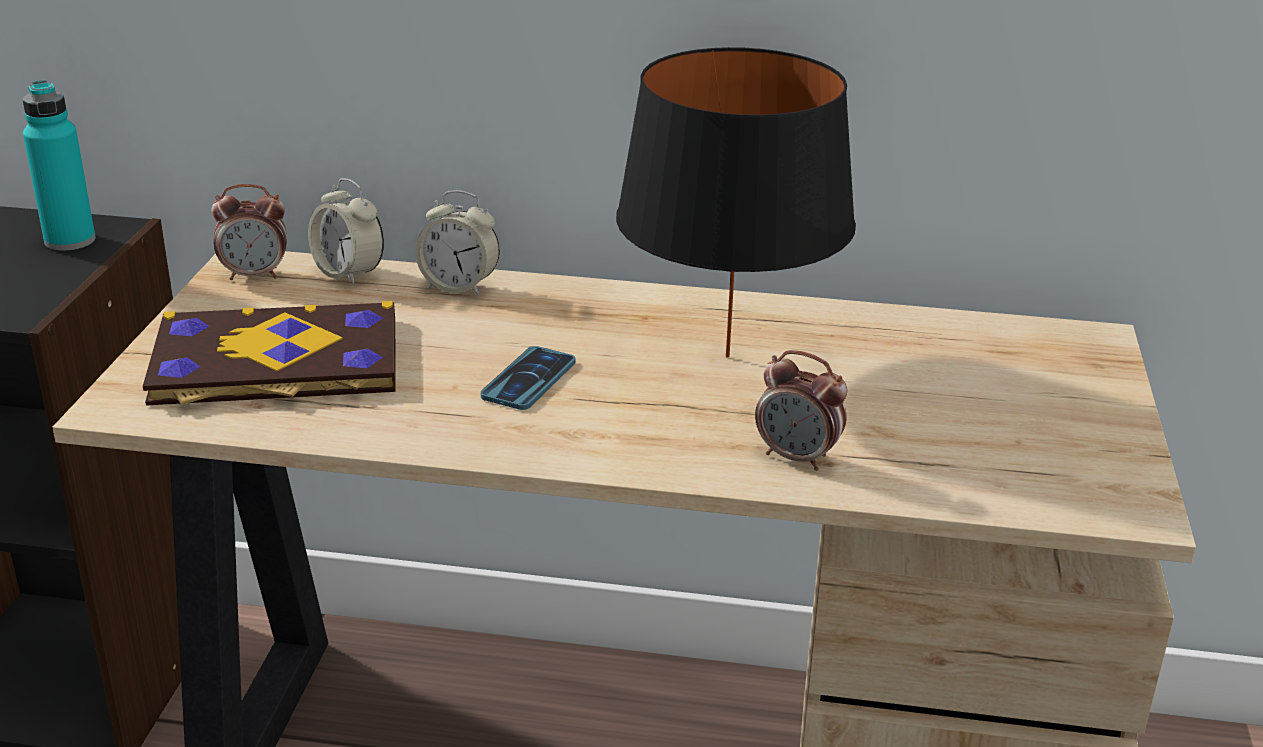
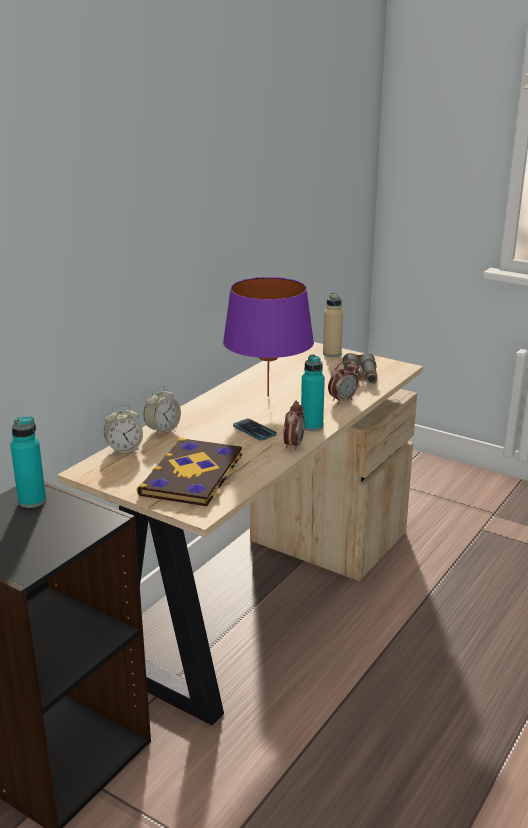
camera: 65 degrees left, 5 degrees down
(255, 275) = (101, 470): alarm clock -> alarm clock (293, 445)
(605, 445) = (311, 426): none -> turquoise bottle
(727, 356) = (268, 396): black table lamp -> purple table lamp
(981, 455) = (360, 377): none -> grey binoculars
(1088, 384) = (332, 354): none -> beige bottle

